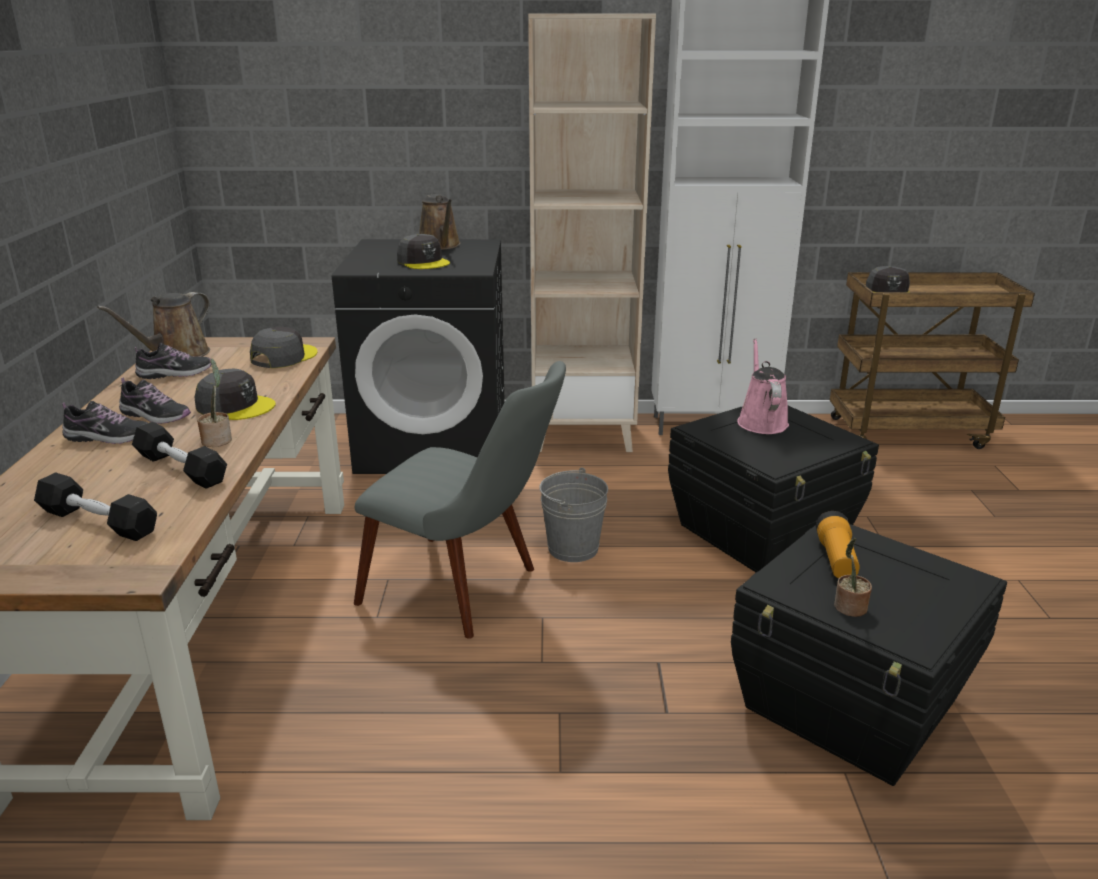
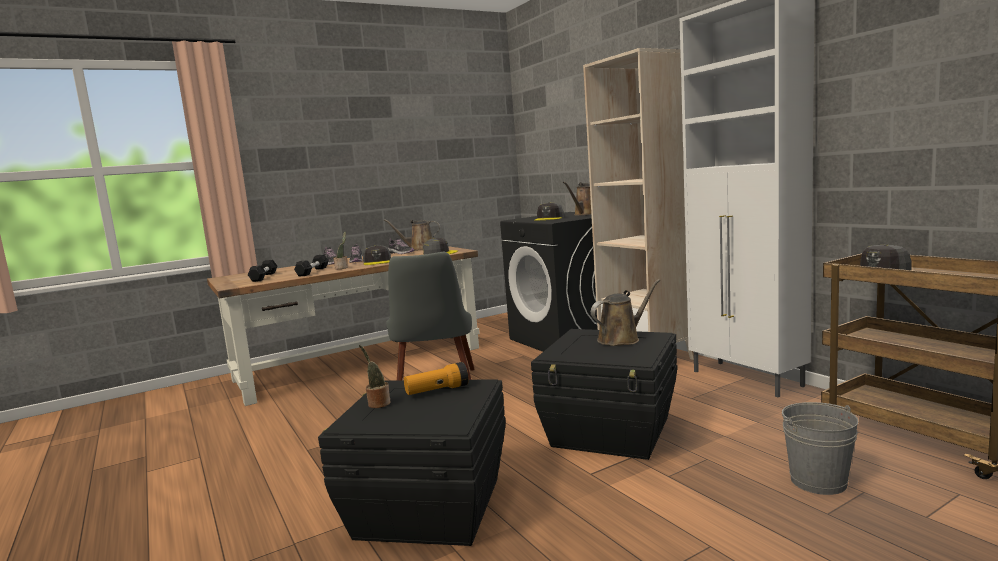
camera: 60 degrees right, 15 degrees down
(573, 548) = (508, 395): grey bucket -> grey bucket (818, 481)
(761, 421) = (621, 339): pink watering can -> brown watering can

